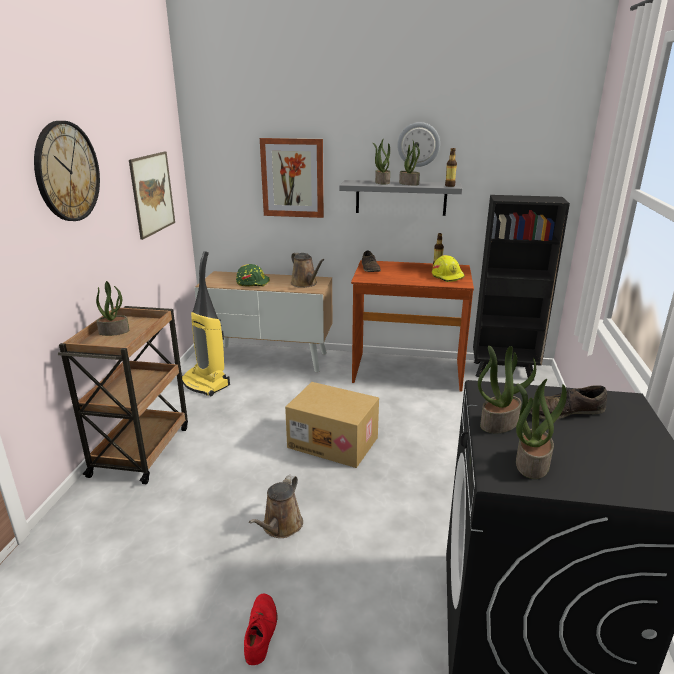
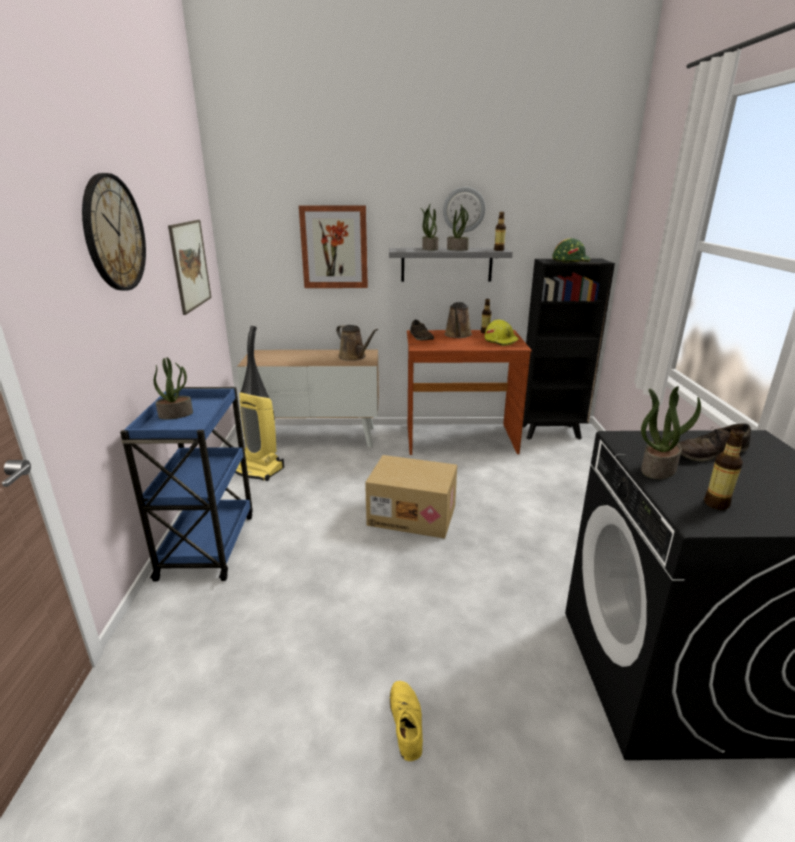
camera: 10 degrees left, 0 degrees up
(142, 449) = (208, 544): brown cart -> blue cart
(253, 282) = (298, 358): green hard hat -> green hard hat (570, 260)
(260, 631) = (406, 722): red shoe -> yellow shoe
(280, 527) = (388, 608): brown watering can -> brown watering can (457, 335)
(531, 463) = (716, 504): potted plant -> bottle

